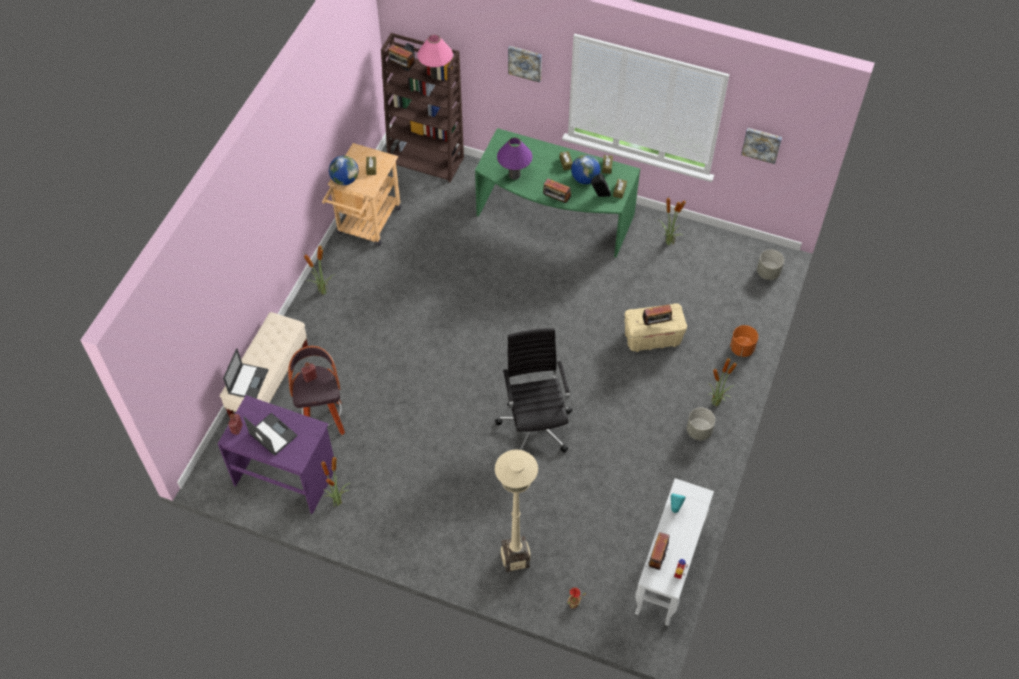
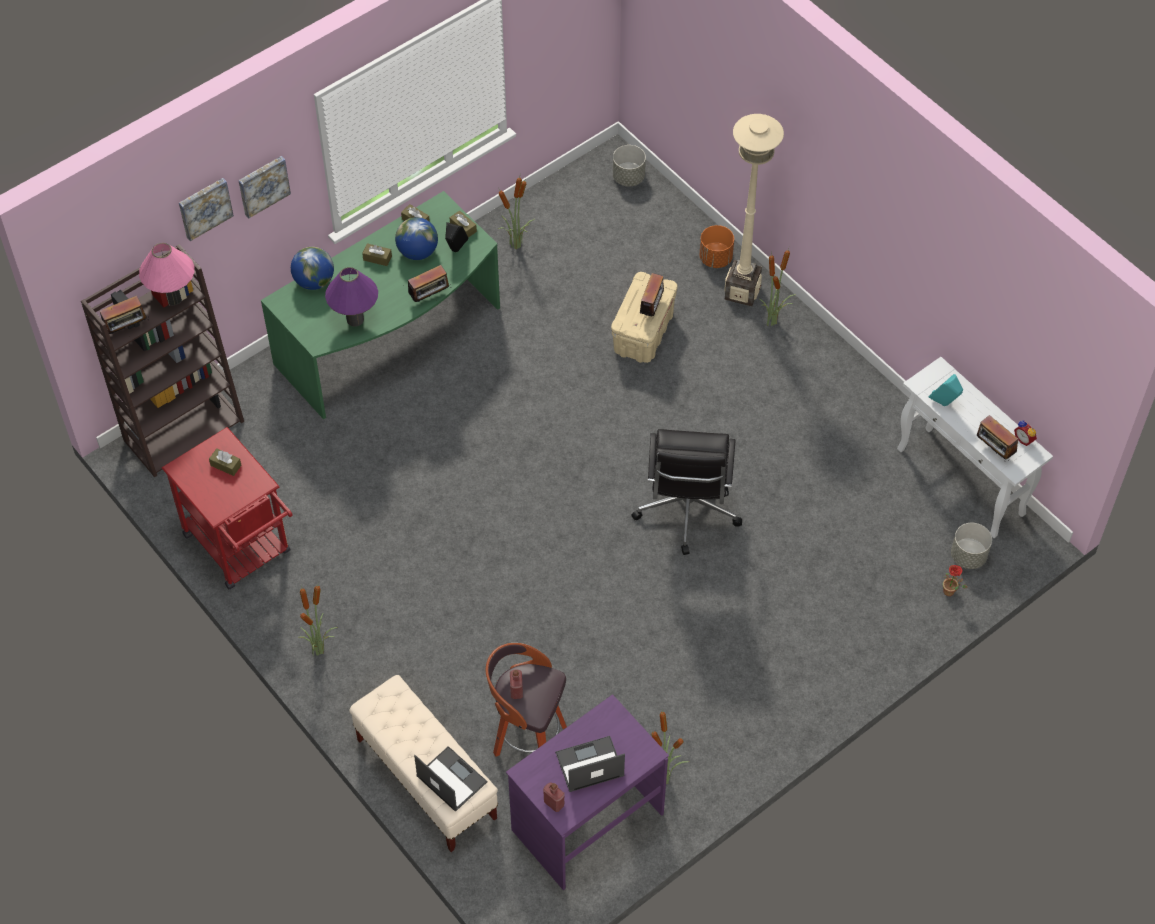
camera: 60 degrees left, 0 degrees up
(345, 180) = (223, 504): globe -> globe (314, 281)
(366, 225) = (242, 549): beige cart -> red cart
(515, 559) = (857, 620): beige floor lamp -> beige floor lamp (742, 292)
(535, 424) = (686, 511): black office chair -> black office chair turned 105 degrees counterclockwise
(698, 431) = (798, 357): grey planter -> grey planter (968, 556)
(761, 144) = (553, 42): picture -> picture (204, 207)

